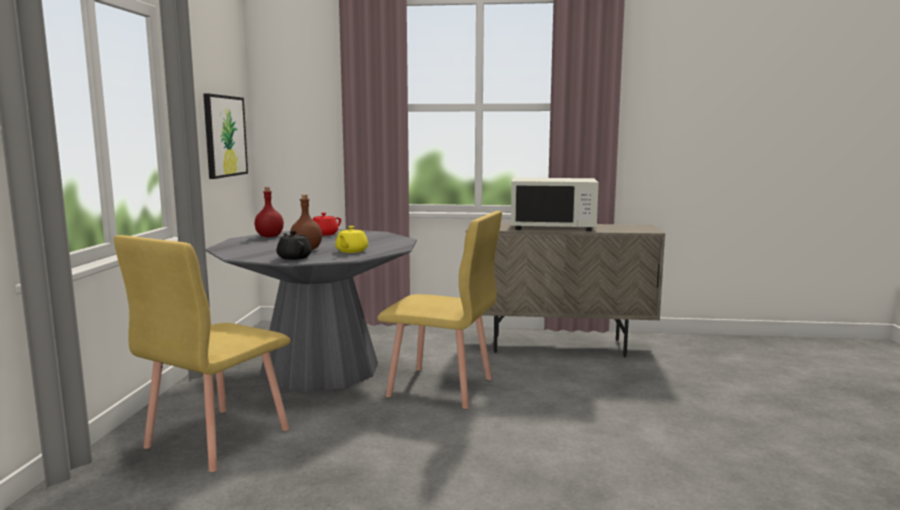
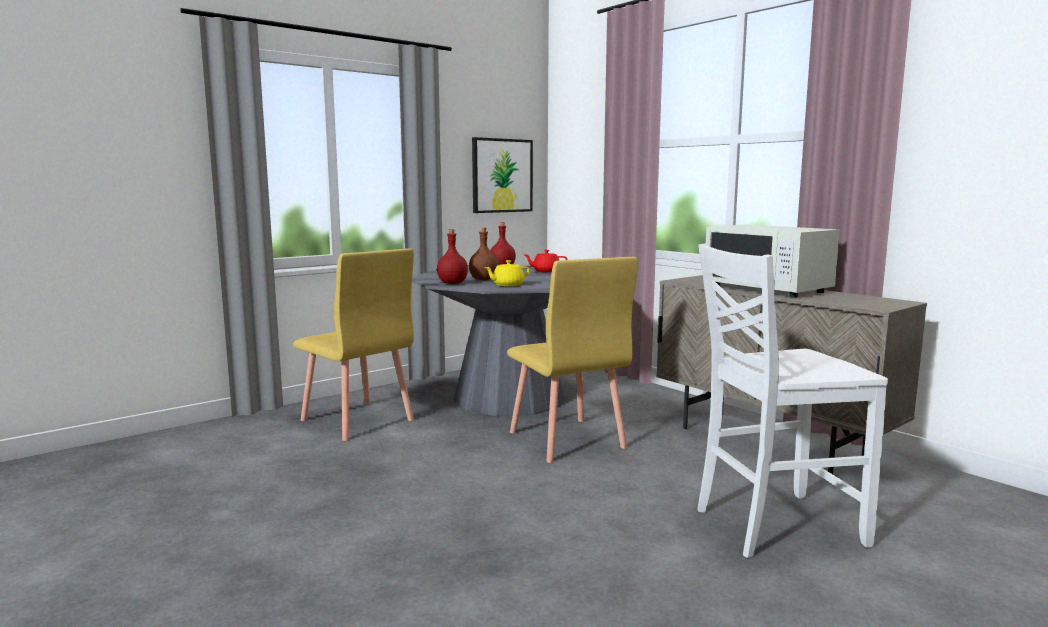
camera: 45 degrees right, 0 degrees up
(216, 438) = (357, 420): yellow chair -> yellow chair turned 120 degrees counterclockwise
(294, 257) = (452, 283): black teapot -> red bottle
(659, 395) = (774, 525): none -> white chair

